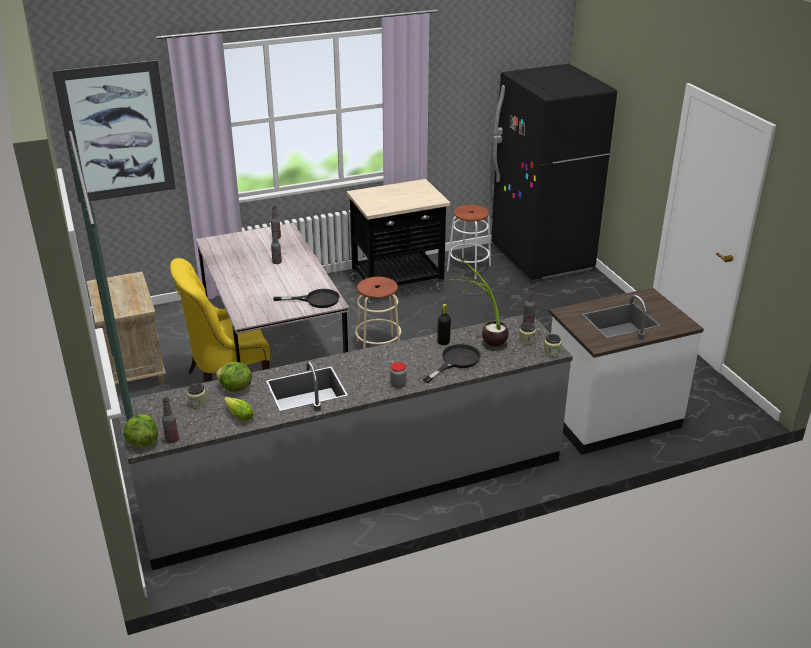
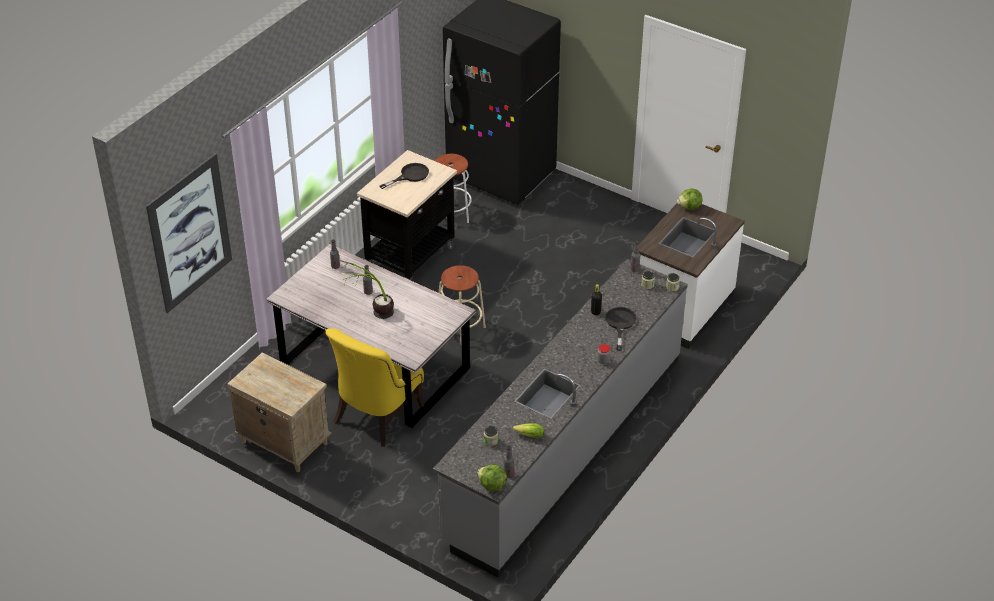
camera: 35 degrees left, 10 degrees up
(235, 388) = (501, 417): lettuce -> lettuce (689, 207)
(316, 300) = (443, 314): black frying pan -> black frying pan (410, 175)
(481, 339) = (617, 297): potted plant -> potted plant (371, 312)

